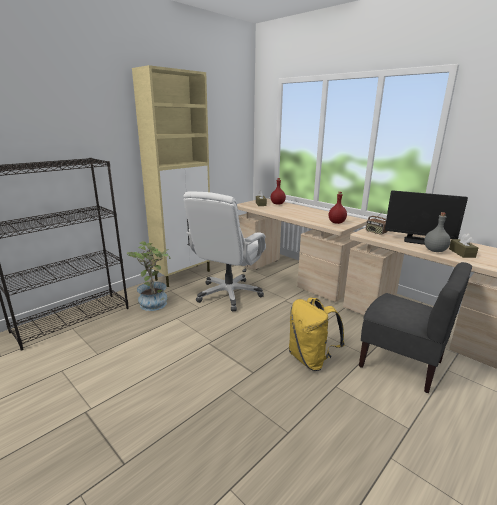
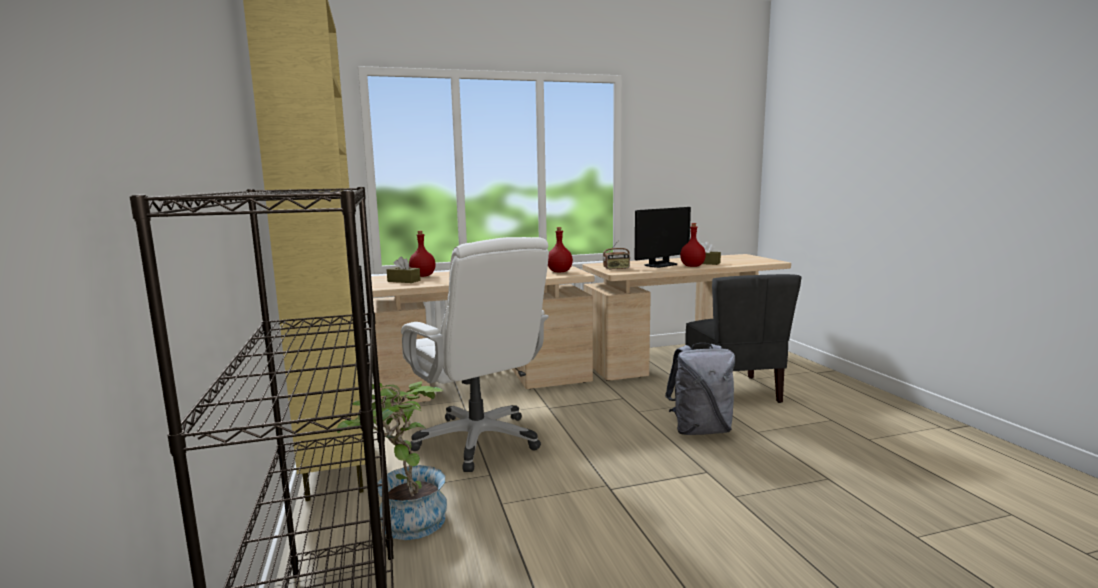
camera: 60 degrees left, 10 degrees down
(311, 359) = (700, 430): yellow backpack -> grey backpack
(401, 363) = (734, 392): grey chair -> grey chair turned 105 degrees clockwise
(434, 250) = (692, 266): grey bottle -> red bottle

